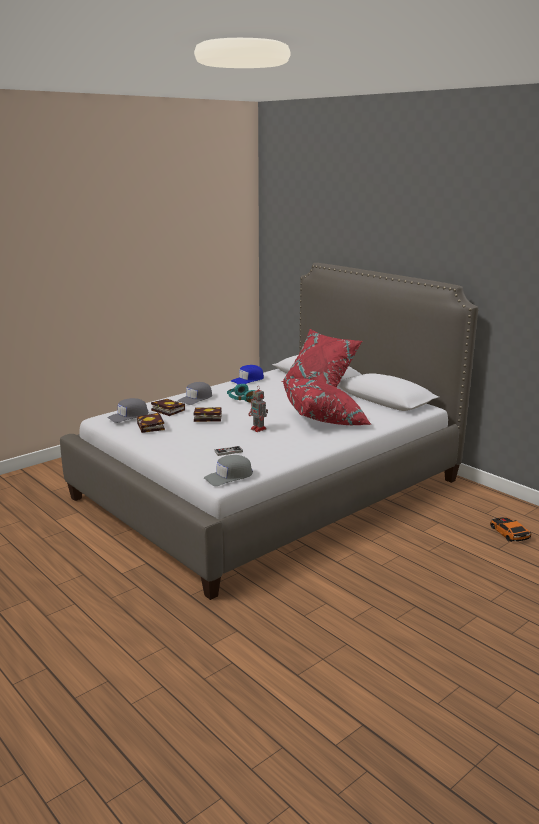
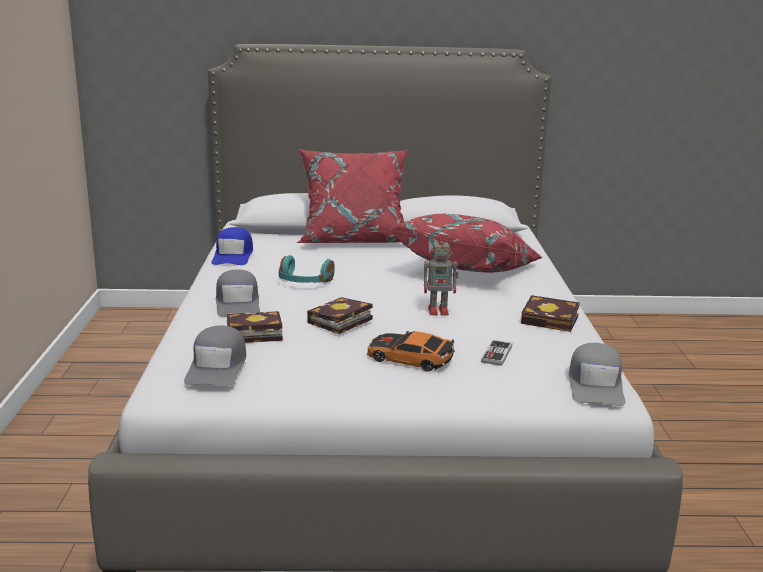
camera: 50 degrees left, 0 degrees up
(151, 427) = (303, 367): book -> book (552, 320)
(508, 533) = (668, 349): toy car -> toy car (410, 358)

